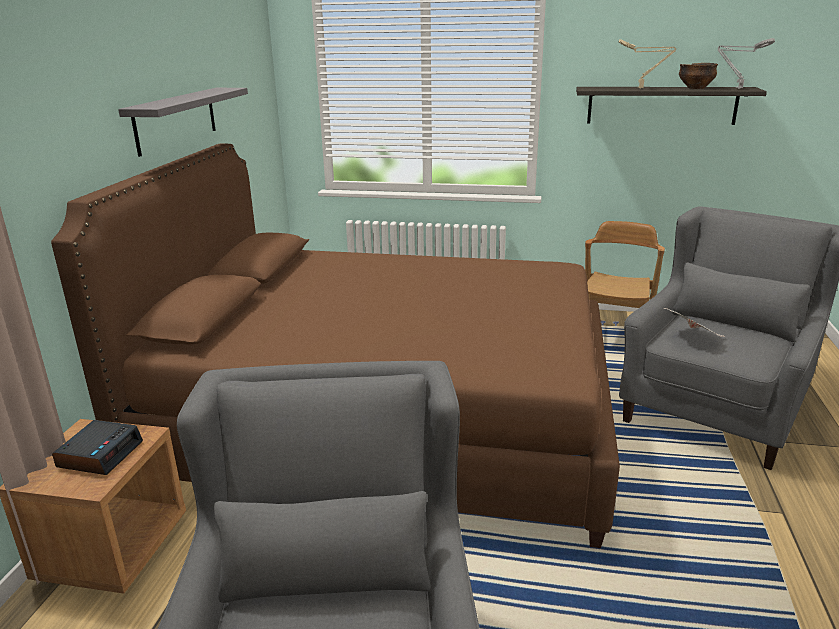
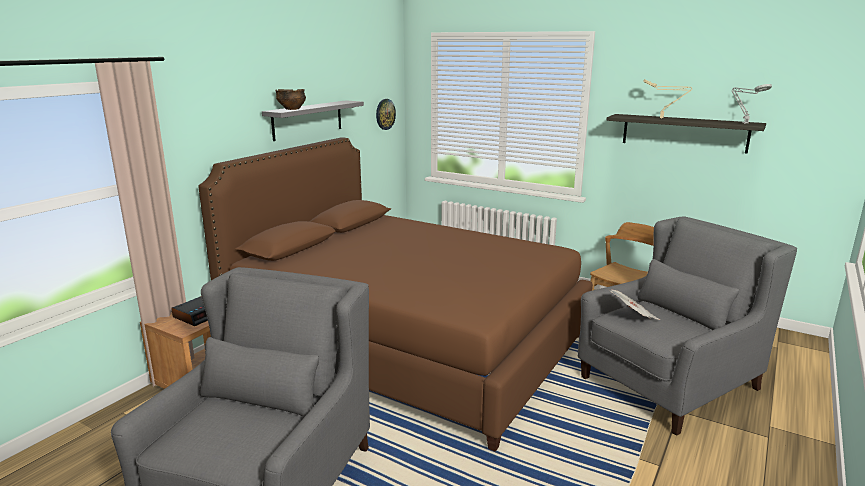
camera: 20 degrees right, 5 degrees down
(259, 106) = (385, 114): none -> wall clock
(695, 88) = (708, 121): bowl -> bowl (292, 109)

